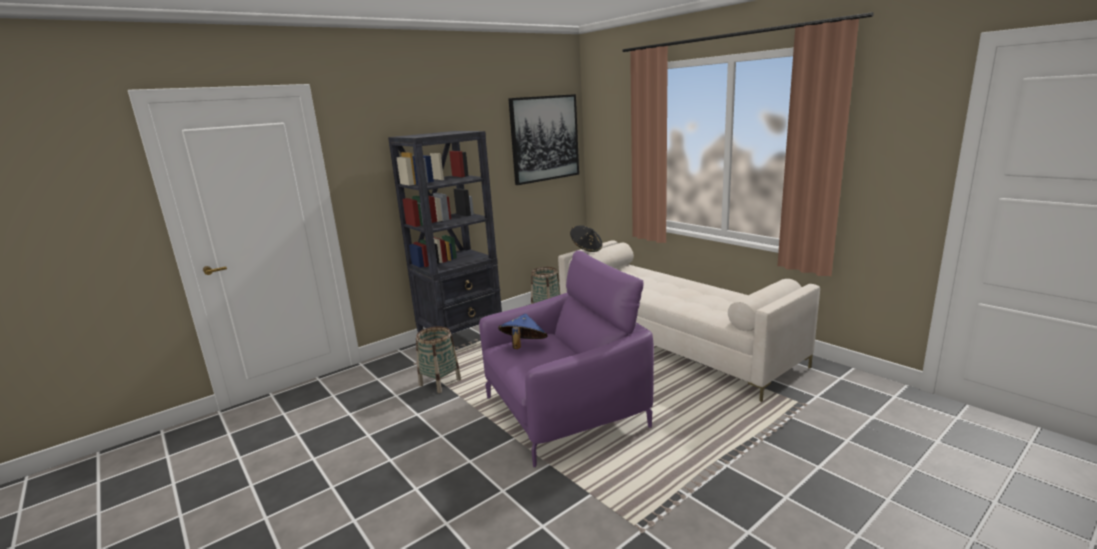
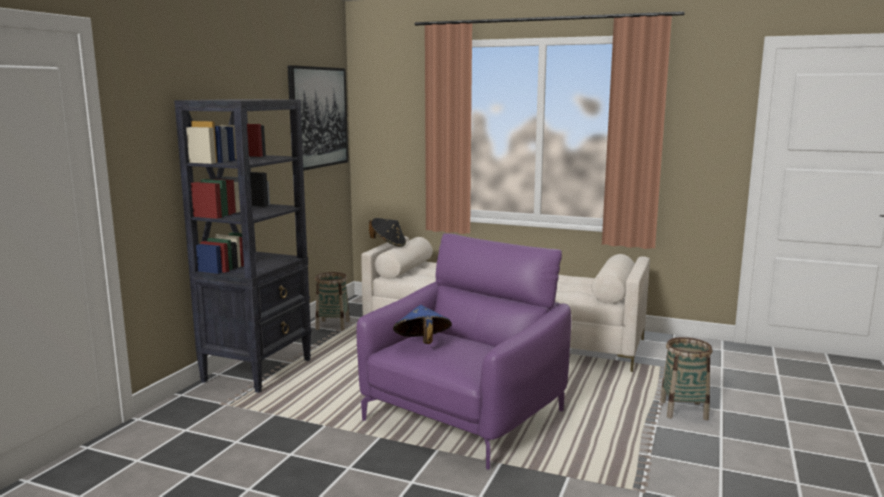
camera: 30 degrees left, 5 degrees down
(440, 382) = (282, 417): basket -> basket (683, 410)

